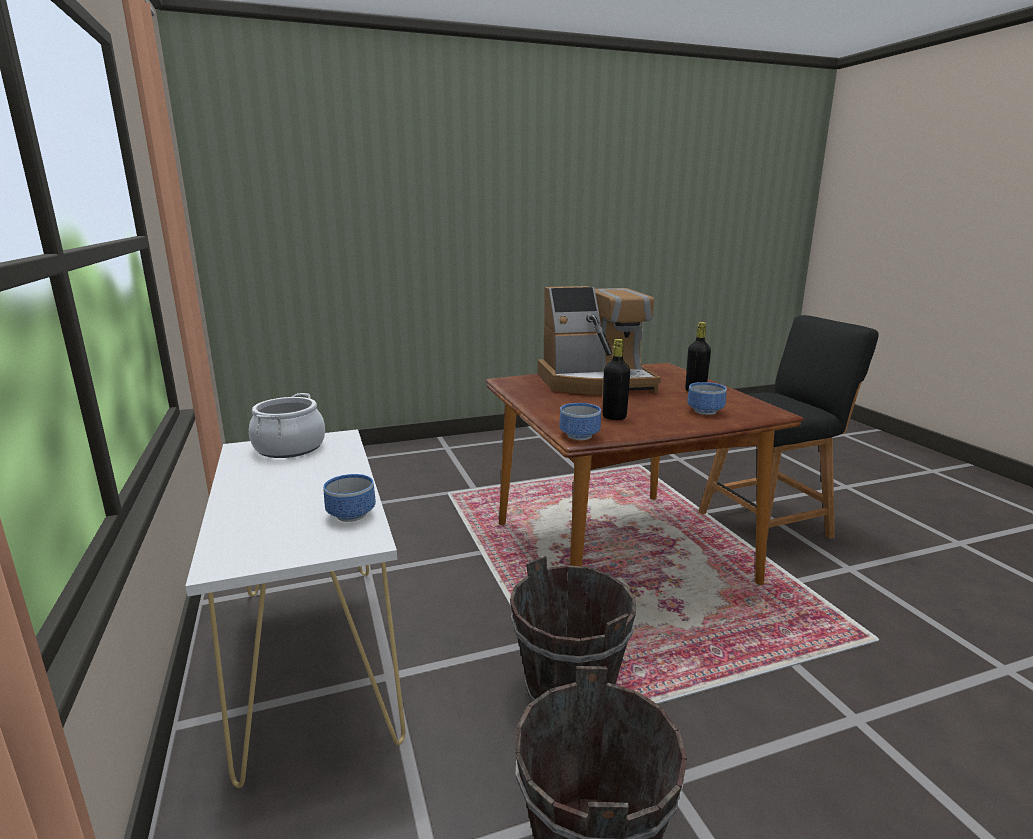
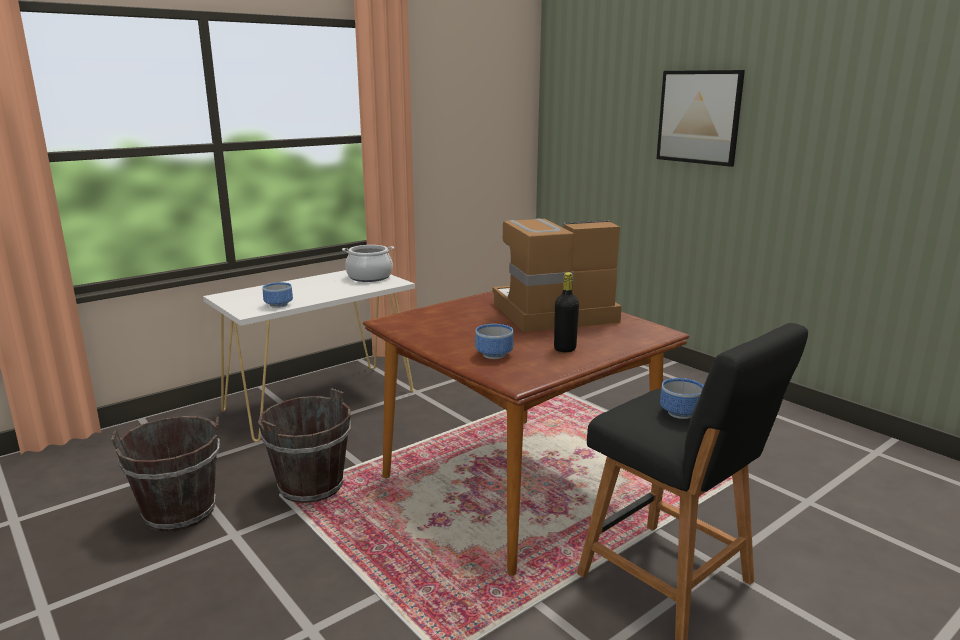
camera: 70 degrees right, 0 degrees up
(430, 204) = (699, 117): none -> picture
(578, 436) = (388, 320): bowl -> bowl (678, 413)
(596, 382) = (552, 313): coffee machine -> coffee machine turned 105 degrees clockwise
(614, 417) = (446, 326): black bottle -> none

